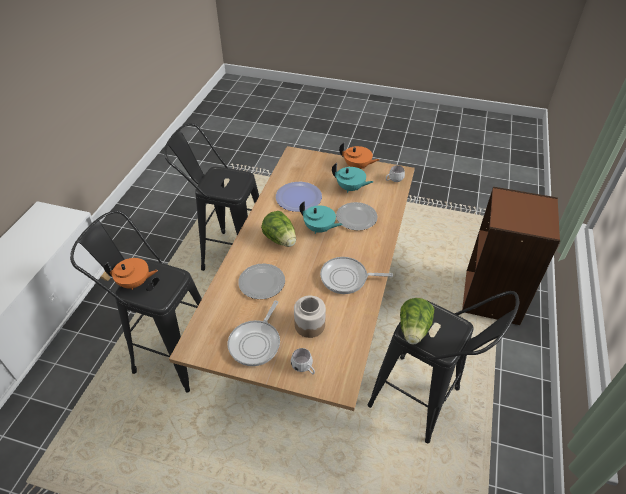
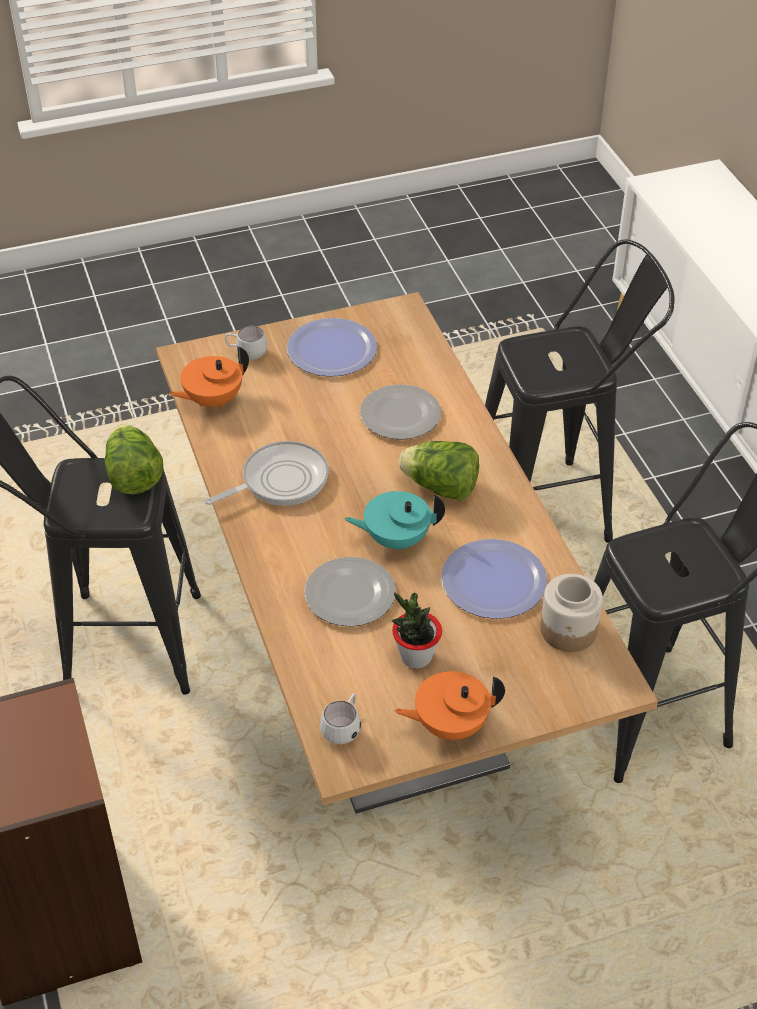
camera: 145 degrees right, 0 degrees up
(135, 283) = (580, 348): orange teapot -> orange teapot (212, 400)
(256, 342) = (331, 350): frying pan -> plate
(309, 325) = (281, 398): jar -> jar (569, 630)
(350, 188) = (416, 657): turquoise teapot -> potted plant

